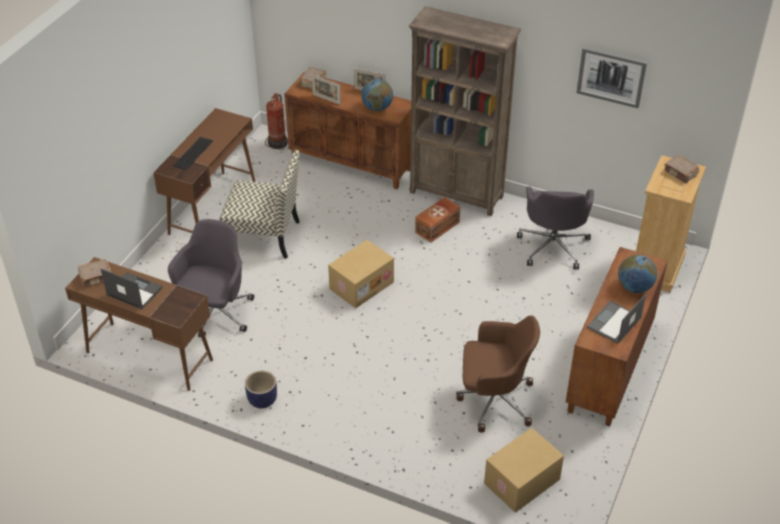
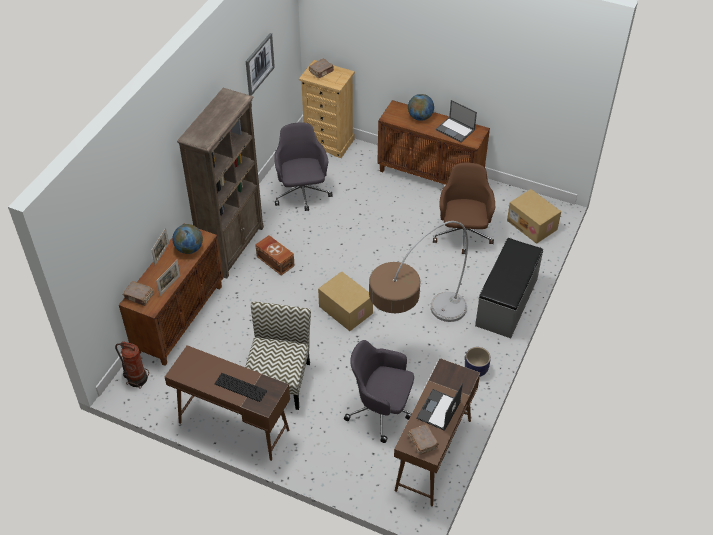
camera: 90 degrees left, 5 degrees up
(318, 346) = (415, 336): none -> floor lamp
(371, 440) = (507, 302): none -> grey bench
(553, 246) = (302, 194): grey office chair -> grey office chair turned 105 degrees counterclockwise

